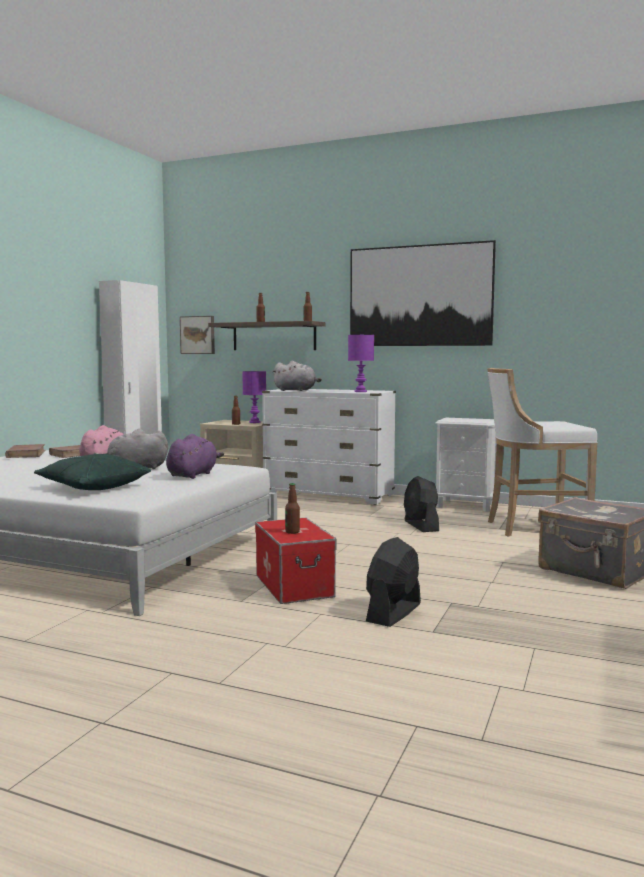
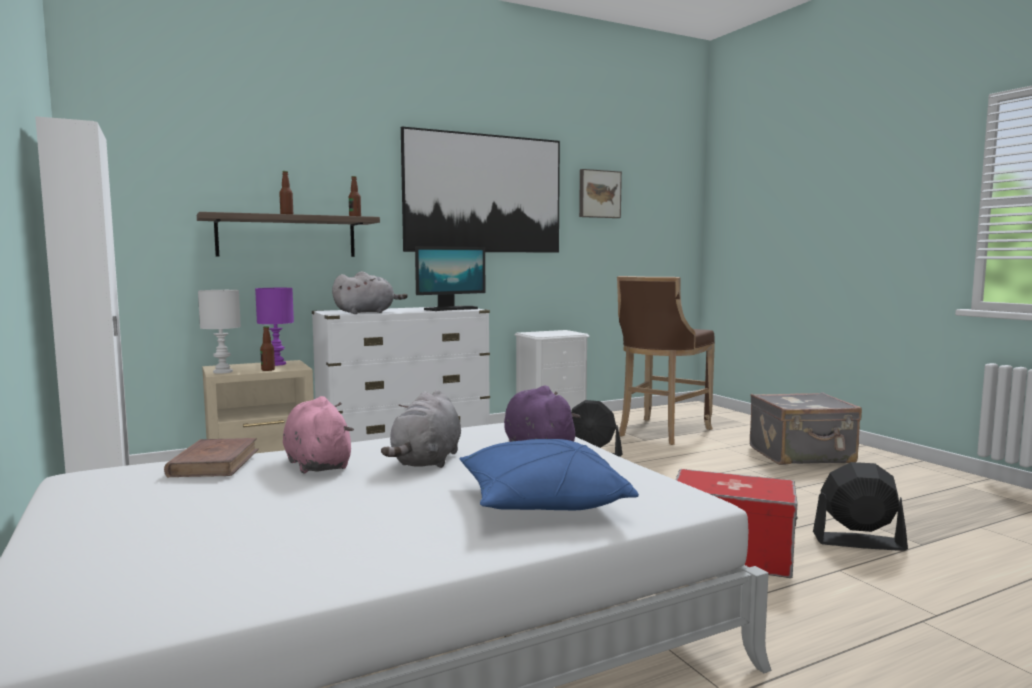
camera: 50 degrees left, 0 degrees up
(26, 454) = (107, 489): brown book -> none
(93, 487) = (540, 503): green pillow -> blue pillow
(198, 335) = (139, 230): picture -> picture (599, 194)
(215, 422) = (222, 372): none -> white table lamp
(292, 532) = (746, 487): bottle -> none
(361, 391) = (451, 309): purple table lamp -> monitor
(393, 612) = (858, 541): black fan -> black fan turned 120 degrees clockwise
(533, 528) = (660, 433): white stool -> brown stool

